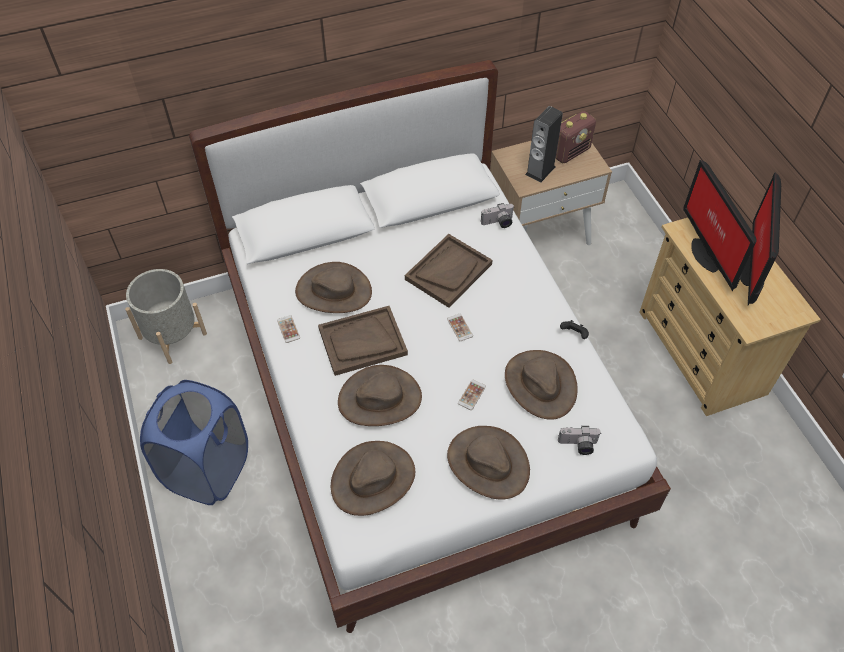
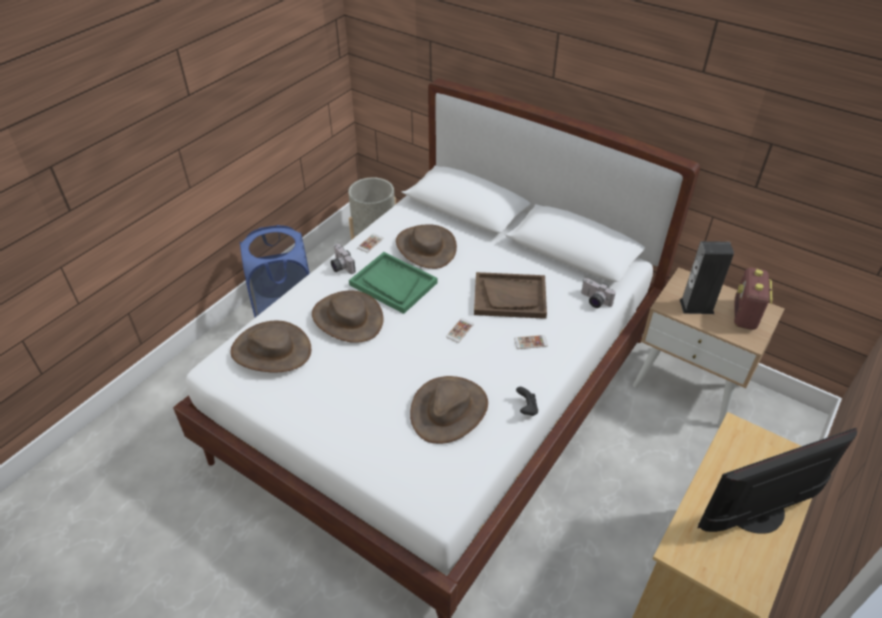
camera: 55 degrees right, 10 degrees down
(362, 342) = (393, 284): brown tray -> green tray
(471, 395) = (399, 371): phone -> phone (530, 342)
(488, 463) = (338, 413): brown hat -> none
(570, 152) = (744, 315): radio -> radio turned 90 degrees clockwise
(578, 446) = (405, 468): camera -> camera (340, 266)
(707, 253) = (734, 466): monitor -> none

